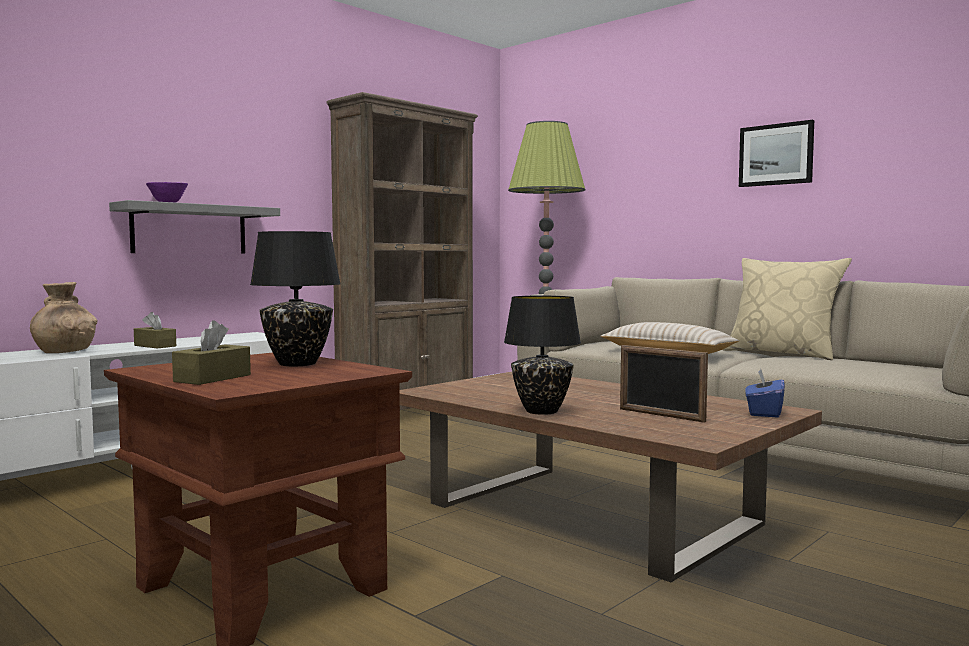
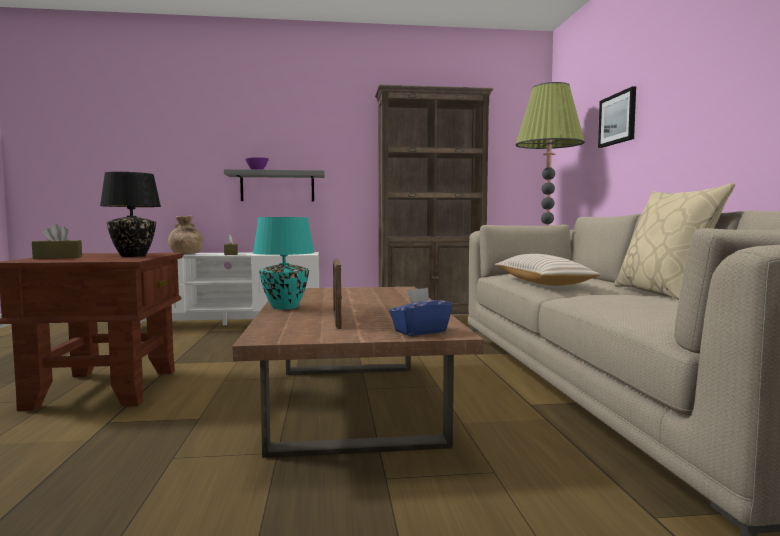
camera: 40 degrees right, 0 degrees up
(542, 411) = (285, 307): black table lamp -> turquoise table lamp
(776, 154) = (723, 76): picture -> picture (617, 119)

